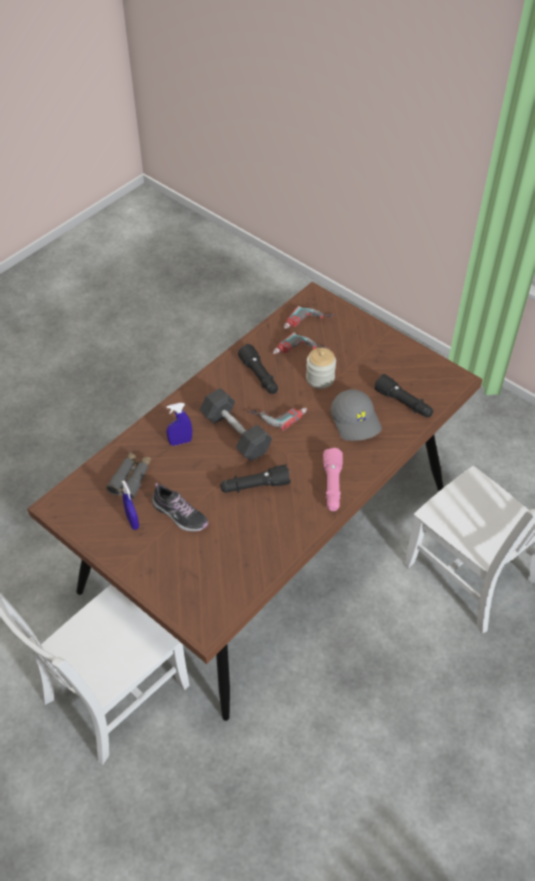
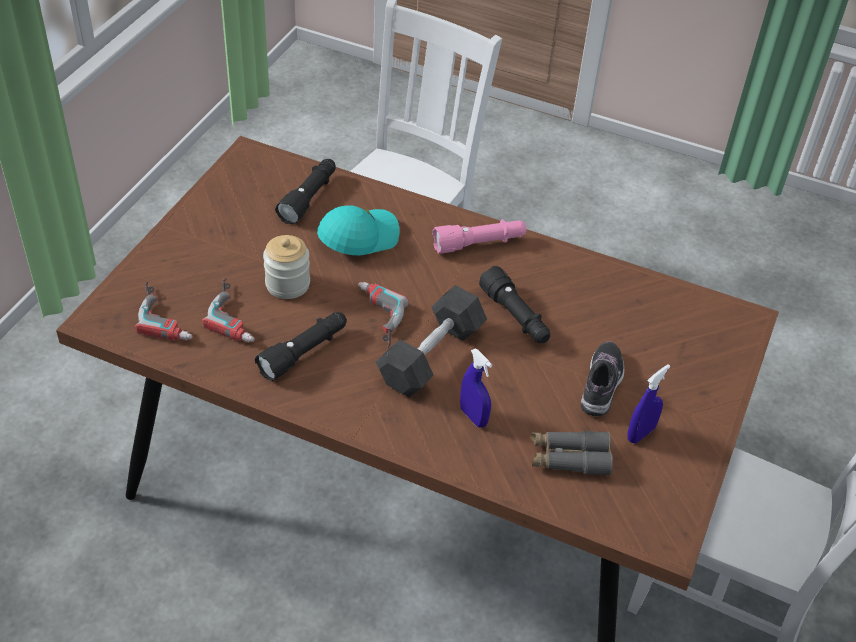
camera: 110 degrees left, 5 degrees down
(356, 421) = (358, 237): grey cap -> turquoise cap

